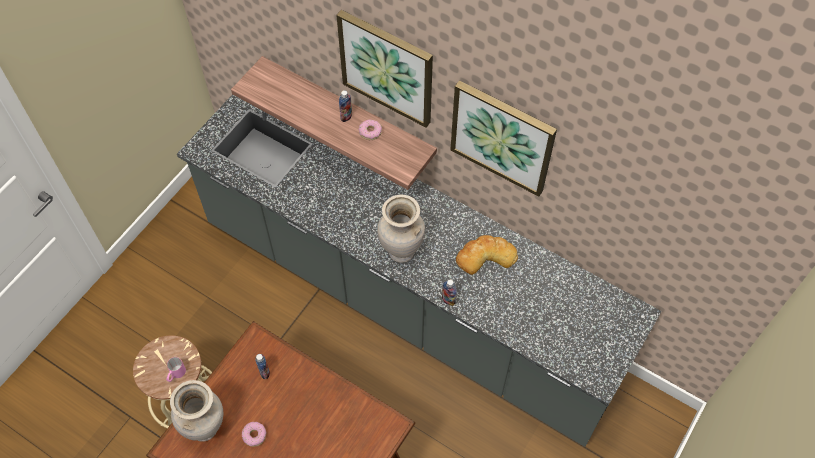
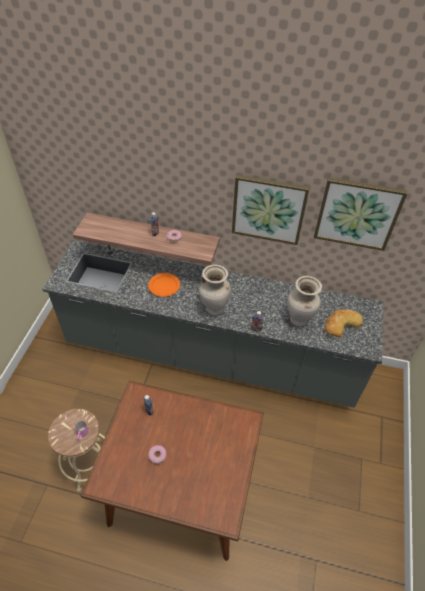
camera: 20 degrees left, 10 degrees down
(205, 428) = (120, 462): beige vase -> beige vase (299, 320)
(344, 194) = (164, 286): none -> orange plate
(387, 67) = (182, 185): picture -> picture (357, 213)
(485, 256) = (267, 298): bread -> bread (341, 324)

